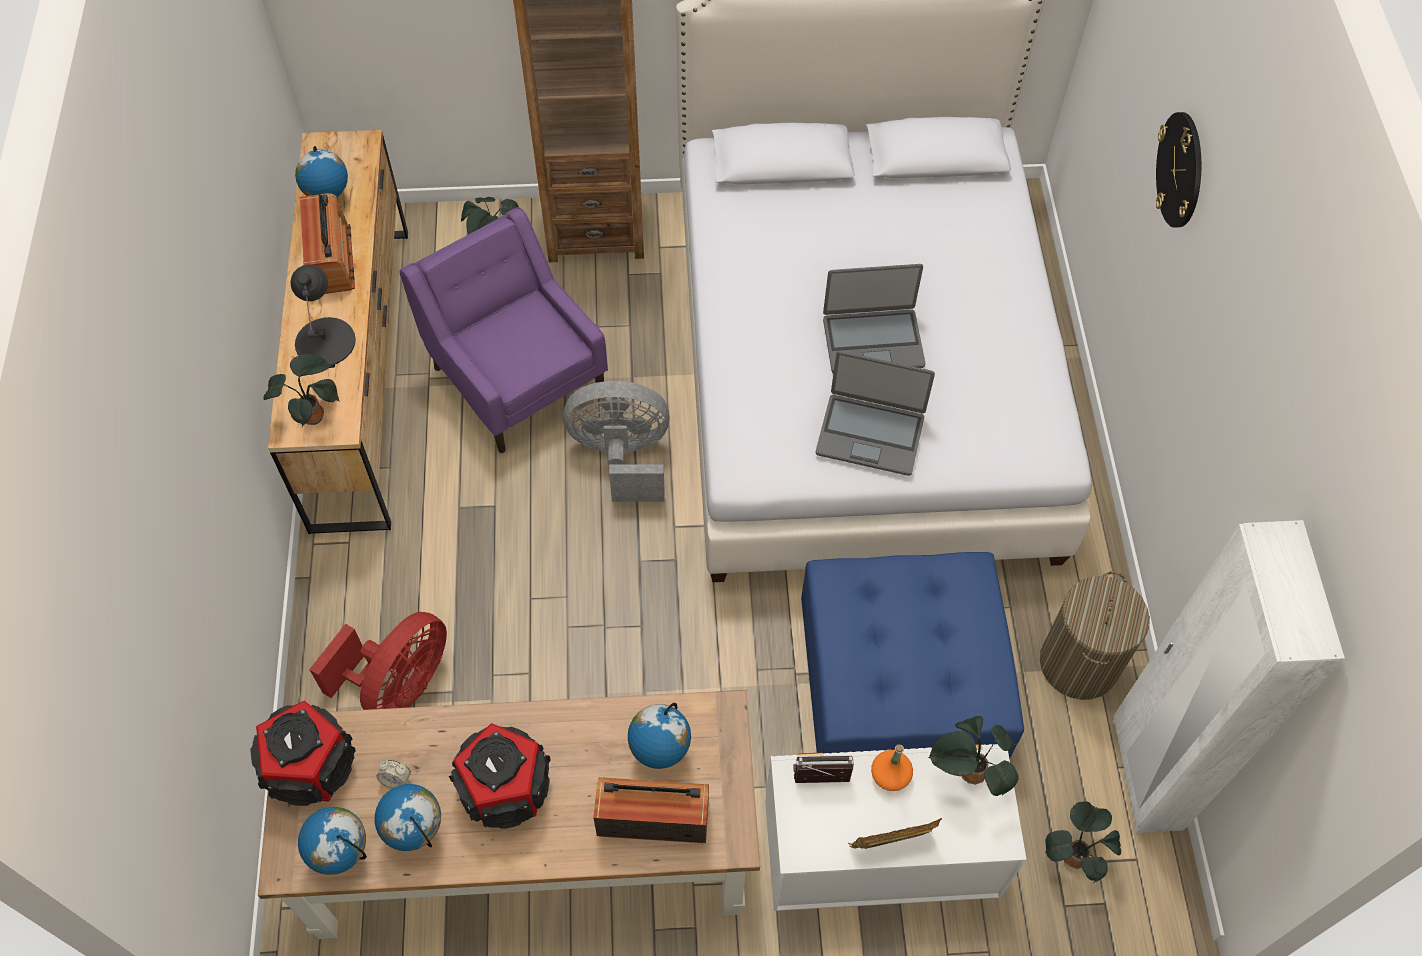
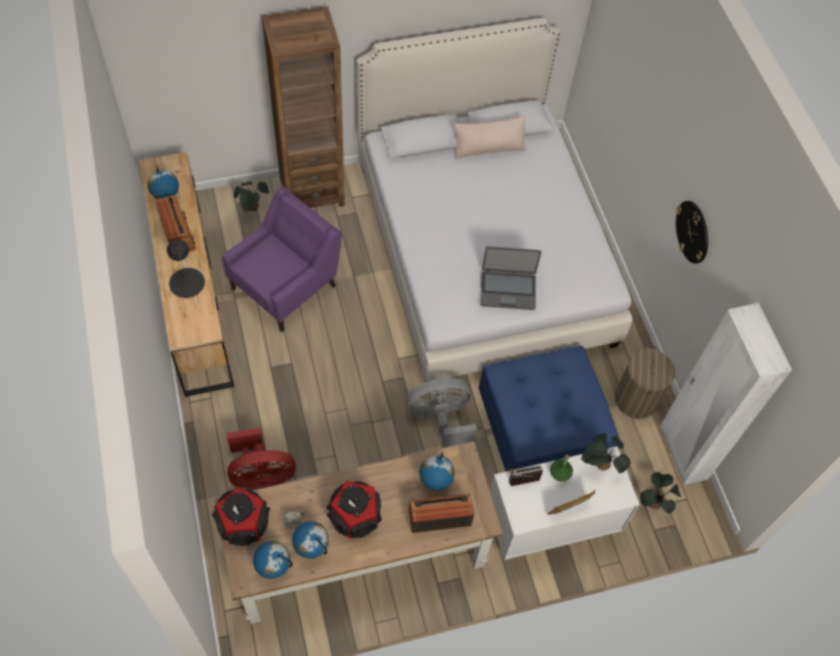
camera: 15 degrees left, 0 degrees up
(315, 415) = (192, 326): potted plant -> none
(399, 685) = (261, 474): red fan -> red fan turned 60 degrees clockwise
(517, 376) = (286, 286): purple armchair -> purple armchair turned 90 degrees clockwise
(622, 457) = (359, 323): grey fan -> grey fan (440, 419)
(872, 341) = (497, 237): laptop -> none
(890, 775) = (559, 473): orange bottle -> green bottle
(891, 188) = (488, 148): none -> beige pillow
(1180, 170) = (657, 123): wall clock -> wall clock (692, 232)

